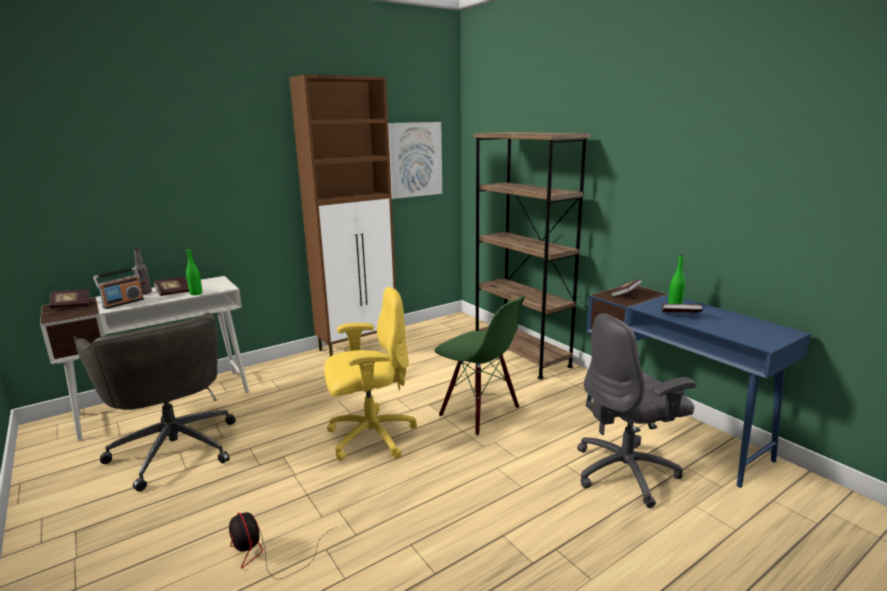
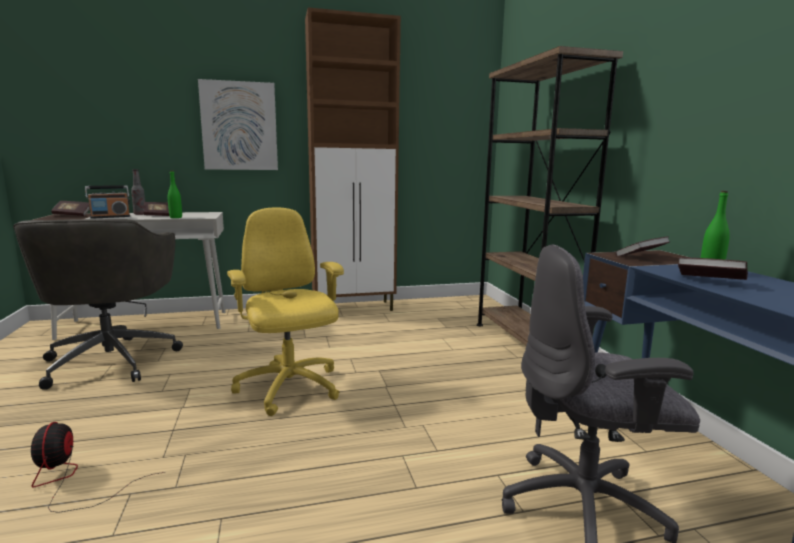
camera: 20 degrees right, 5 degrees down
(370, 436) = (289, 388): yellow office chair -> yellow office chair turned 120 degrees counterclockwise
(414, 159) = (440, 117): picture -> picture (239, 126)
(478, 412) = (429, 389): green chair -> none

